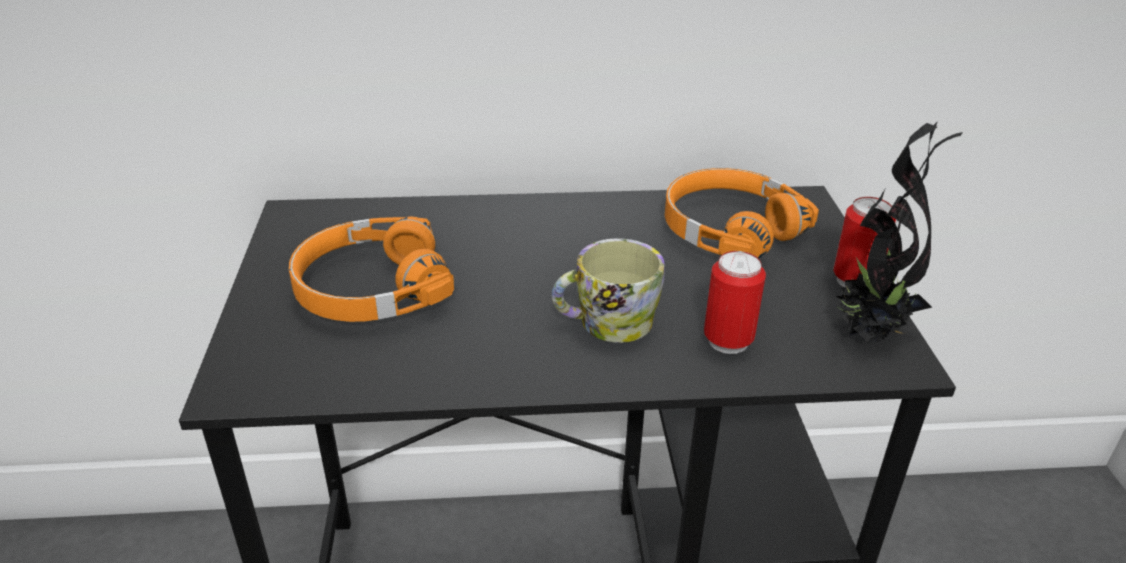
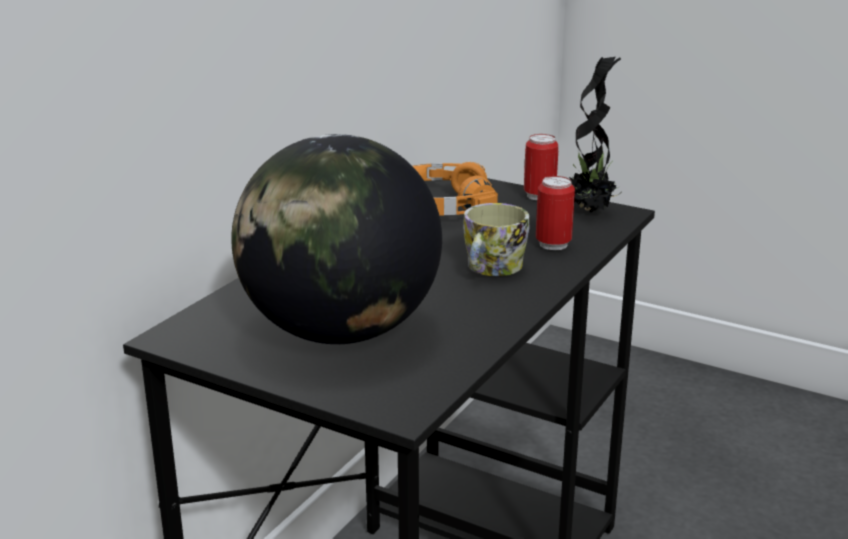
camera: 55 degrees left, 10 degrees down
(371, 288) = (340, 331): orange headphones -> globe

